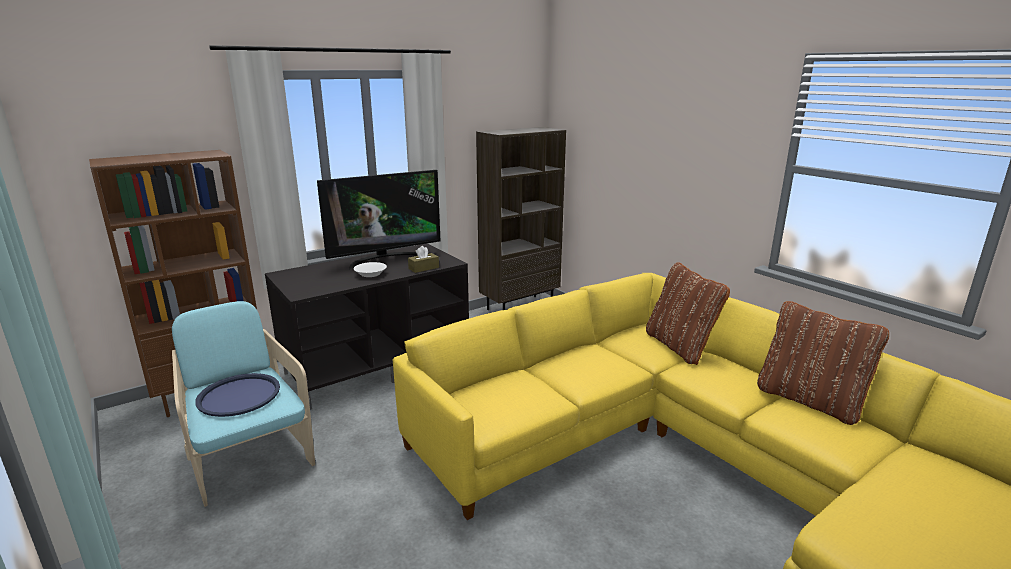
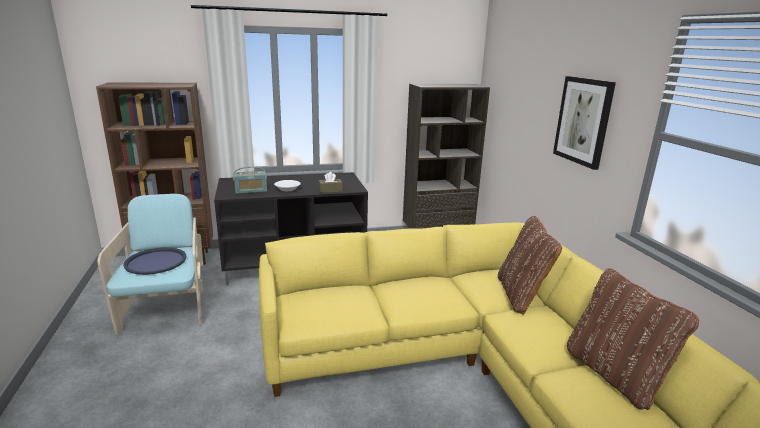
camera: 20 degrees right, 0 degrees up
(326, 283) = (251, 191): none -> radio
(385, 259) = (309, 179): television -> none
(697, 160) = (583, 121): none -> picture

